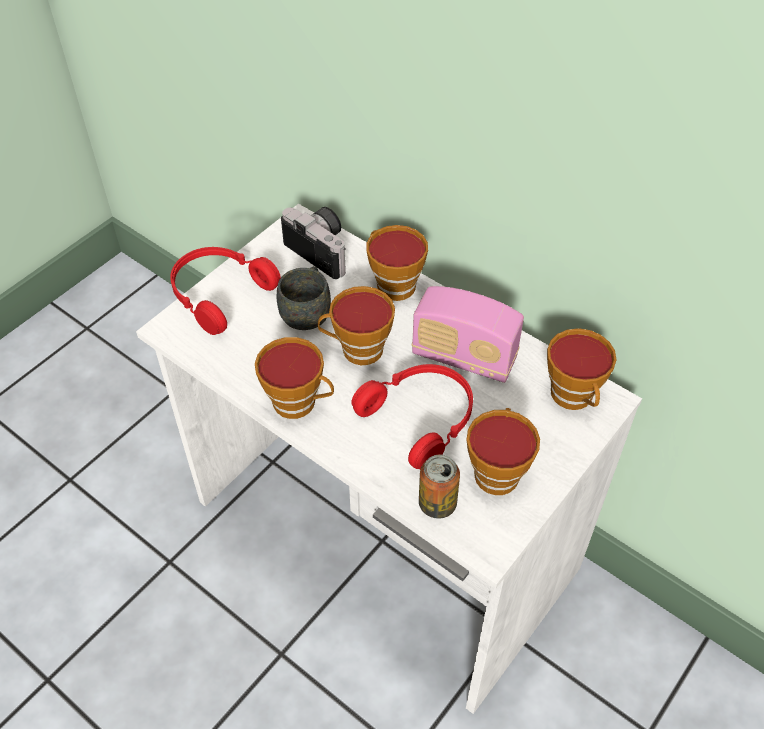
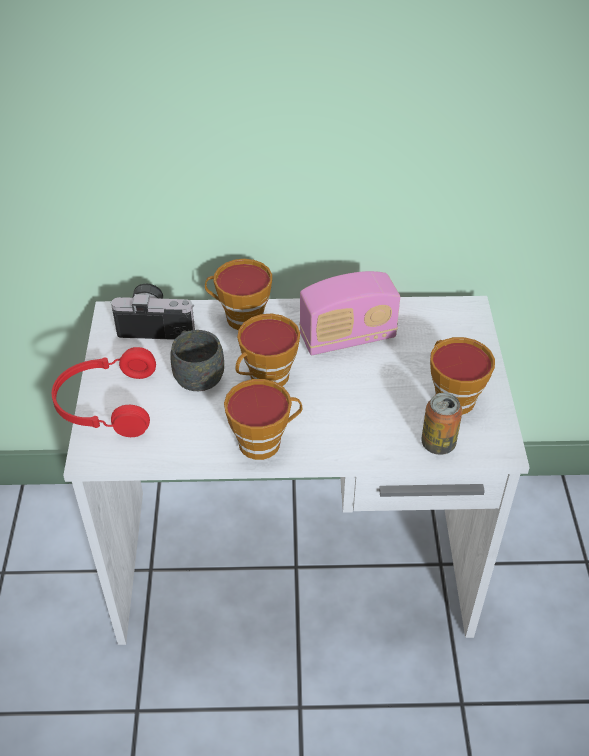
camera: 40 degrees left, 5 degrees down
(421, 418) = (364, 395): red headphones -> none
(574, 397) = (447, 319): cup -> none

